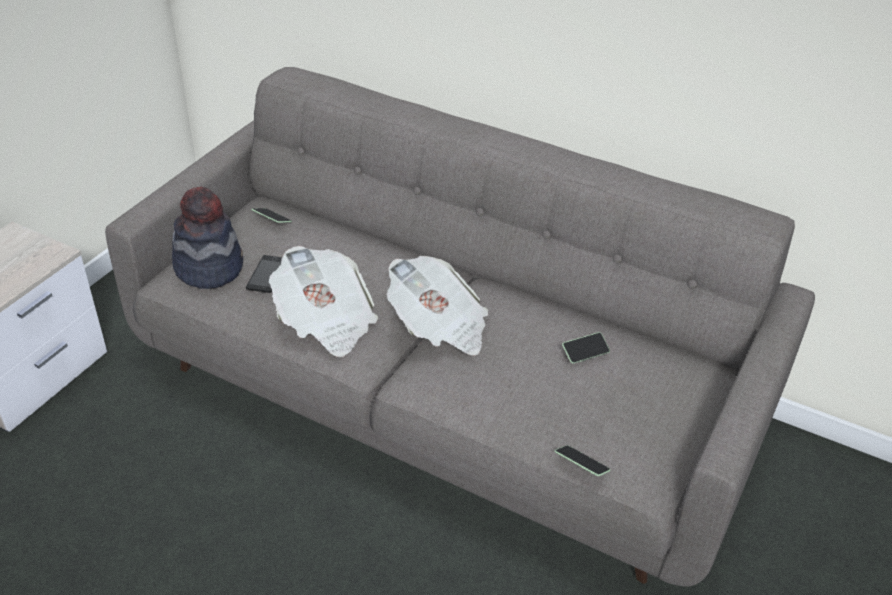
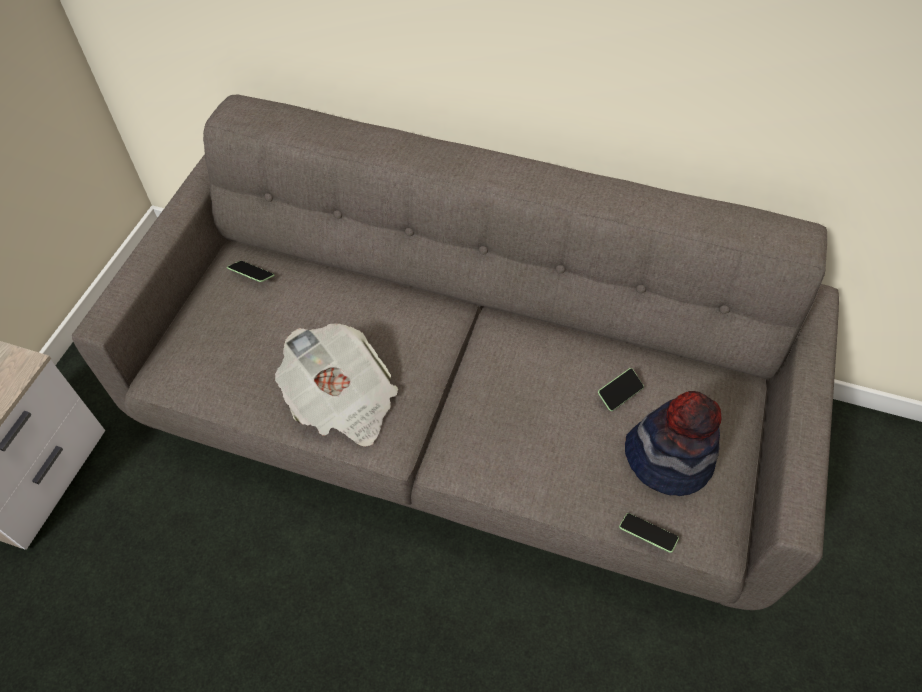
camera: 10 degrees left, 15 degrees up
(209, 267) = (199, 352): hat -> hat (667, 459)
(267, 274) = (265, 351): phone -> none
(439, 327) = (463, 386): newspaper -> none

